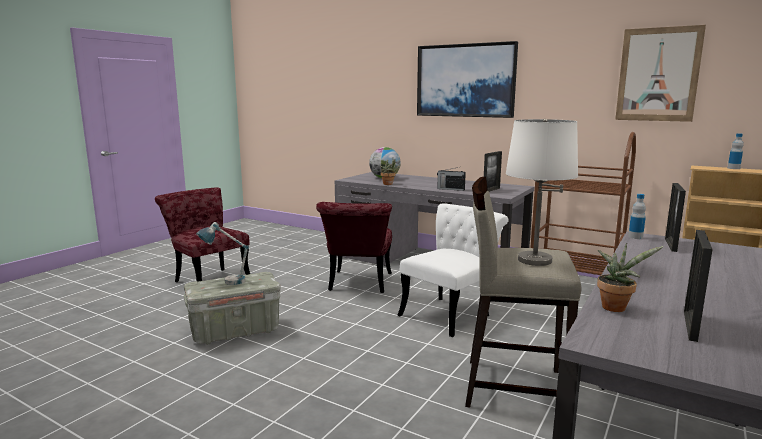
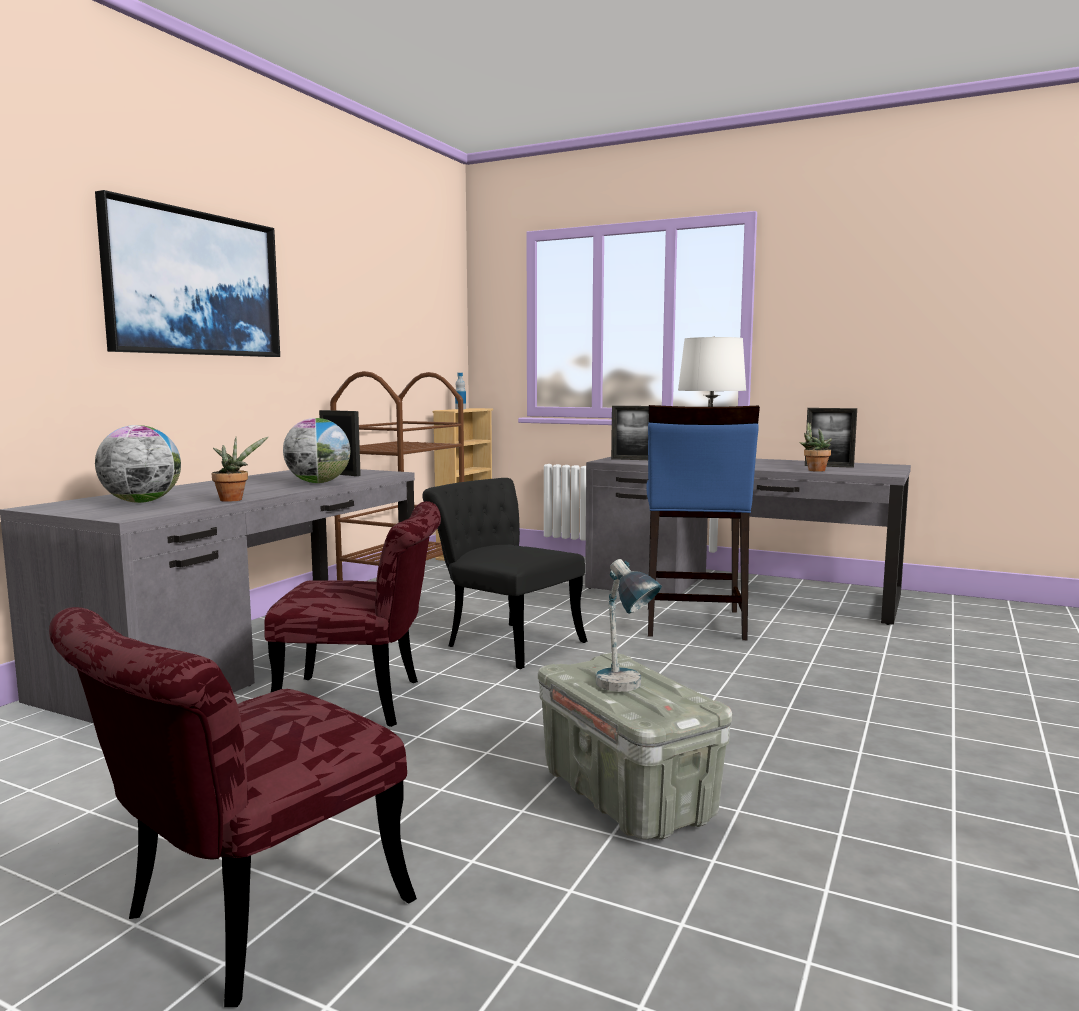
camera: 95 degrees left, 5 degrees down
(450, 189) = (318, 482): radio -> globe
(450, 313) = (505, 642): white chair -> black chair
(512, 387) = (693, 623): beige stool -> blue stool
(635, 237) = (610, 461): bottle -> none
(658, 74) = (397, 305): picture -> none

